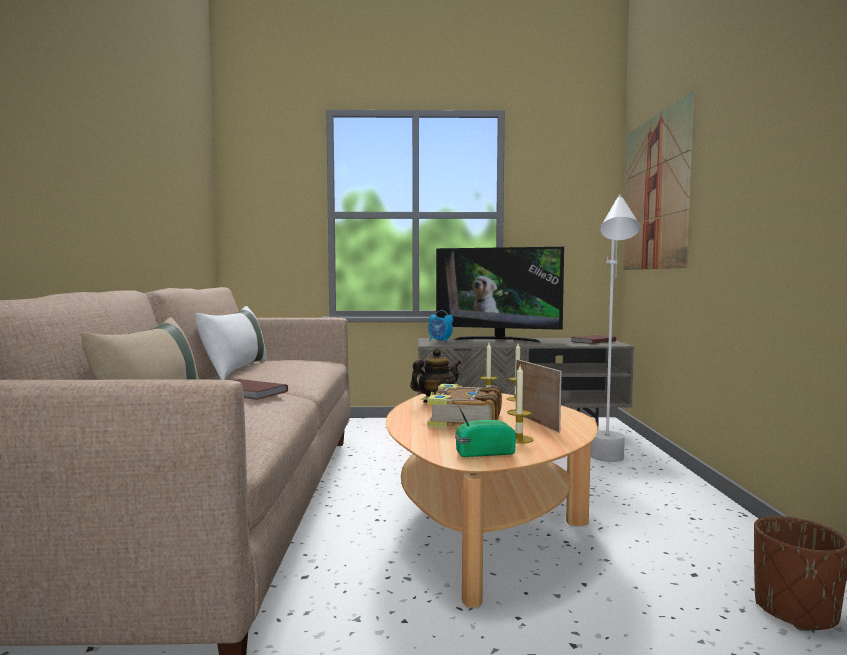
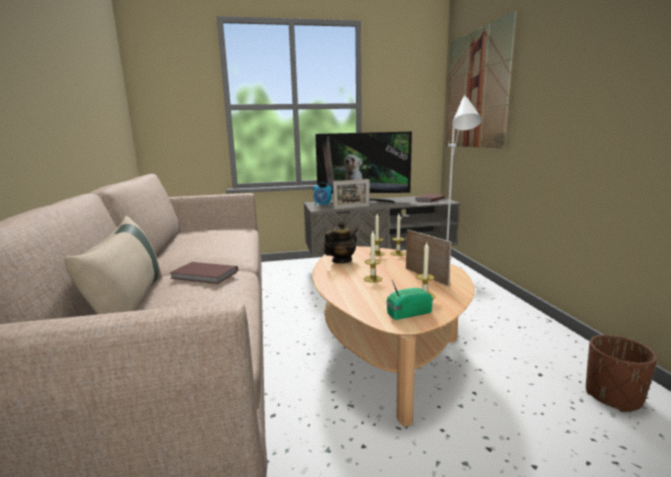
camera: 10 degrees left, 10 degrees up
(236, 370) = (176, 245): white pillow -> none
(463, 420) = (372, 279): book -> candle
(476, 344) = (351, 207): none -> picture frame

